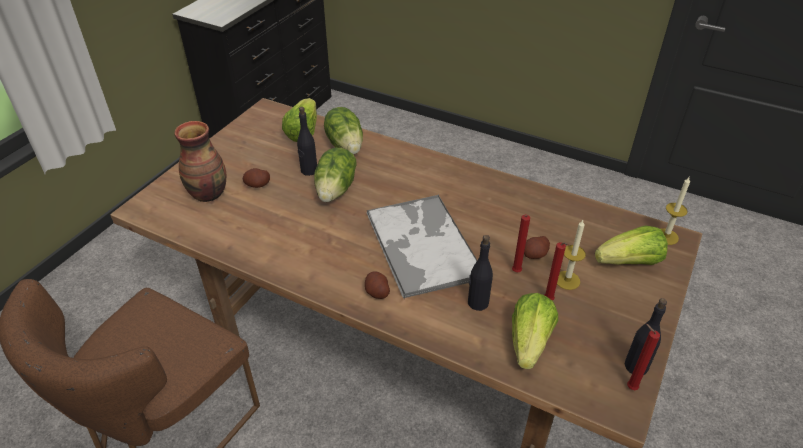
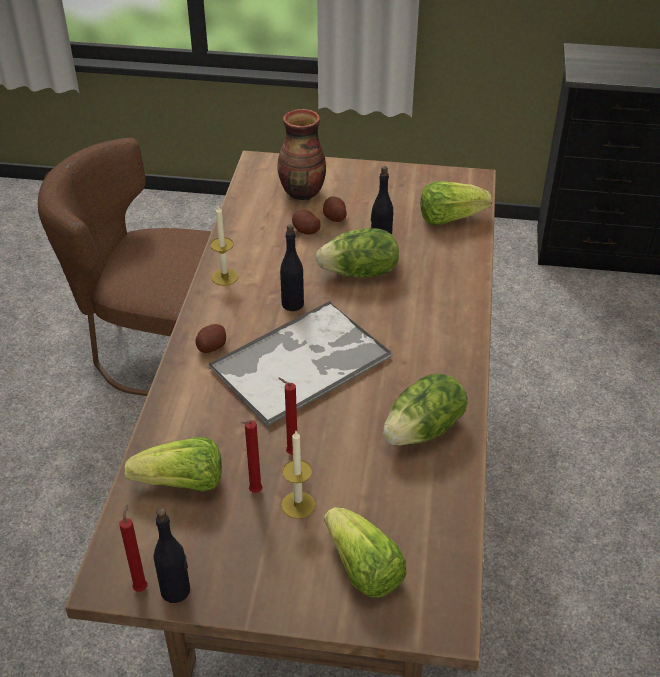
camera: 70 degrees right, 0 degrees up
(346, 145) = (447, 257): lettuce -> lettuce (424, 430)
(477, 302) = (226, 428): black bottle -> black bottle (292, 304)
(535, 254) = (332, 466): potato -> potato (306, 230)
(666, 236) = (443, 610): candle -> candle (224, 277)

